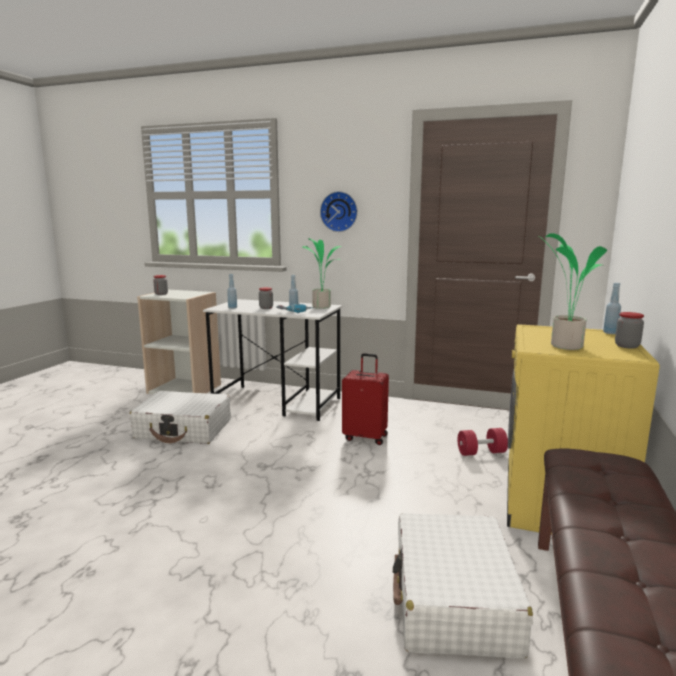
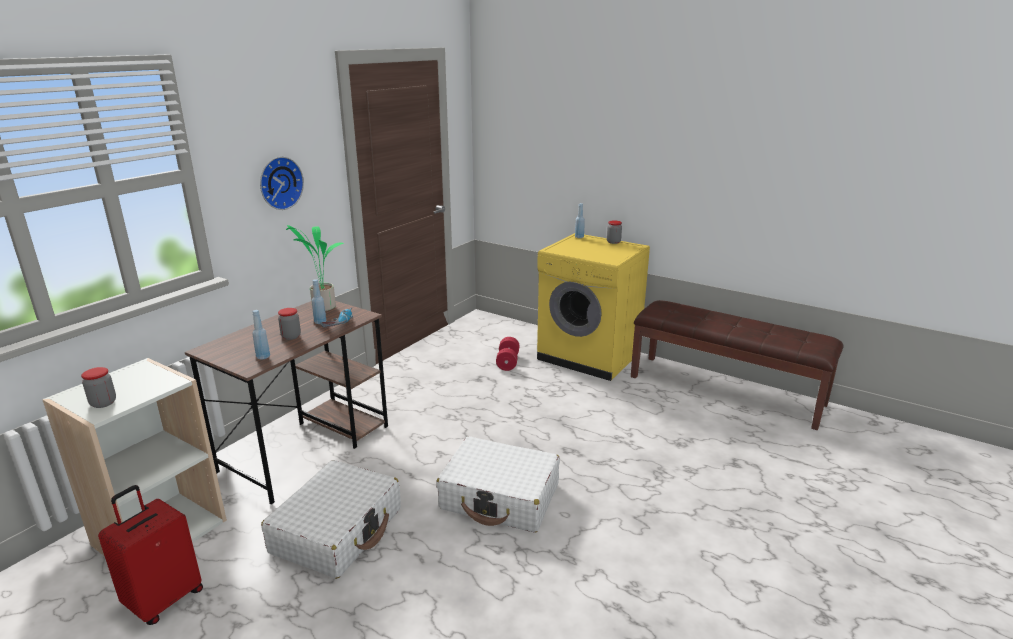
camera: 75 degrees left, 10 degrees up
(278, 402) = (307, 447): white desk -> brown desk
(365, 437) = (447, 406): red suitcase -> red suitcase (164, 599)
(453, 599) = (678, 416): white suitcase -> white suitcase (500, 497)
(564, 346) = (606, 254): potted plant -> none

